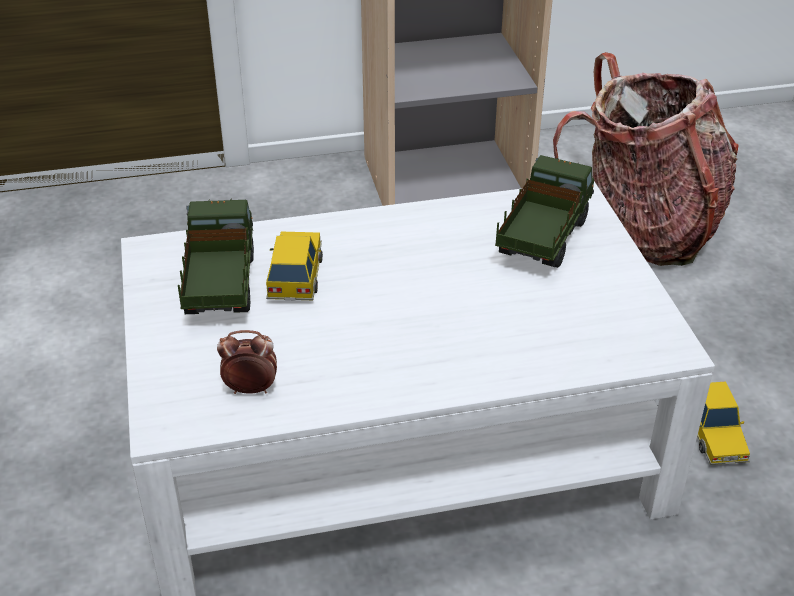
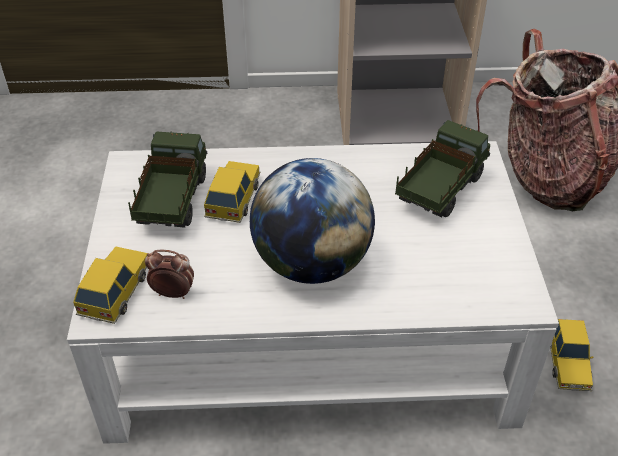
camera: 10 degrees right, 5 degrees up
(177, 394) = (116, 290): none -> toy car
(412, 336) = (312, 264): none -> globe

